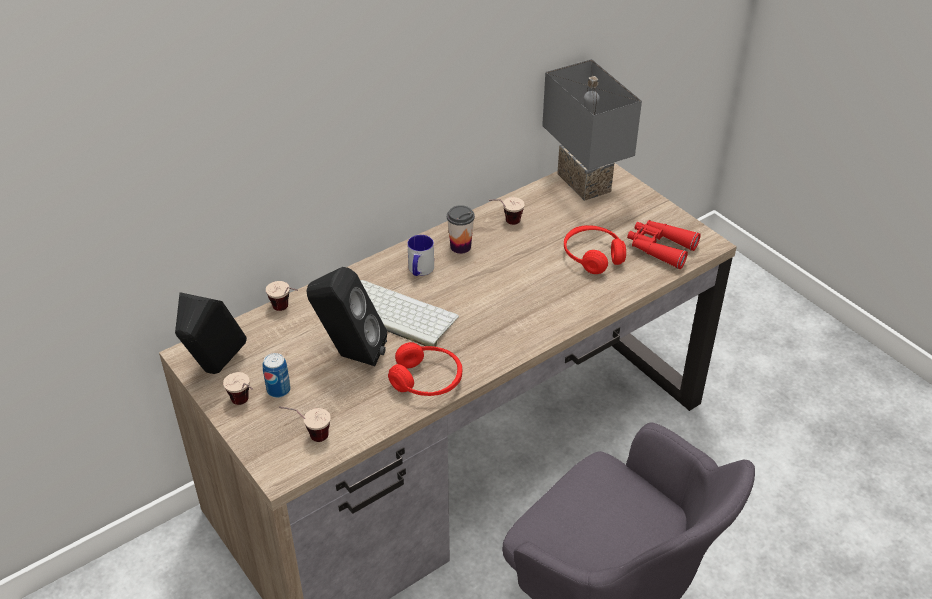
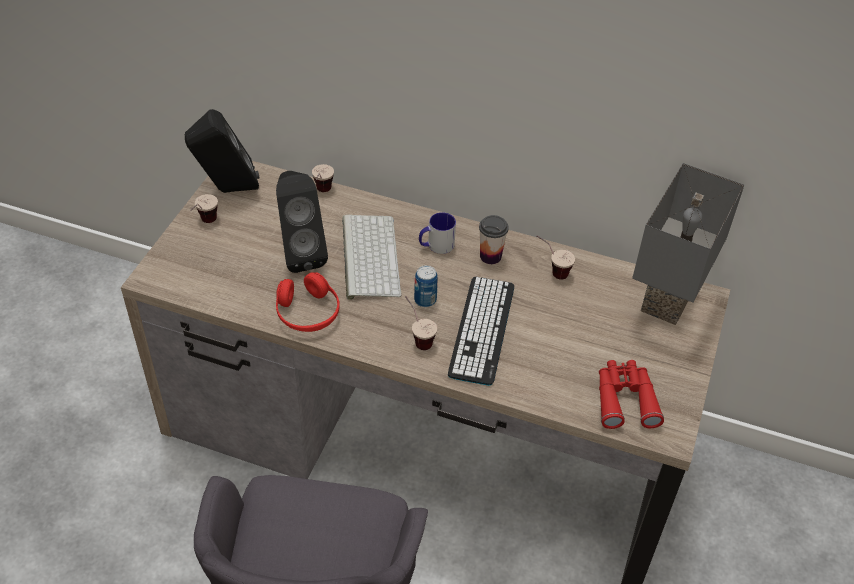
camera: 55 degrees right, 5 degrees up
(278, 390) = (233, 234): can -> can (425, 300)
(308, 436) = (197, 274): cup -> cup (417, 337)
(534, 287) = (482, 330): none -> keyboard
(593, 256) = (563, 352): red headphones -> none

